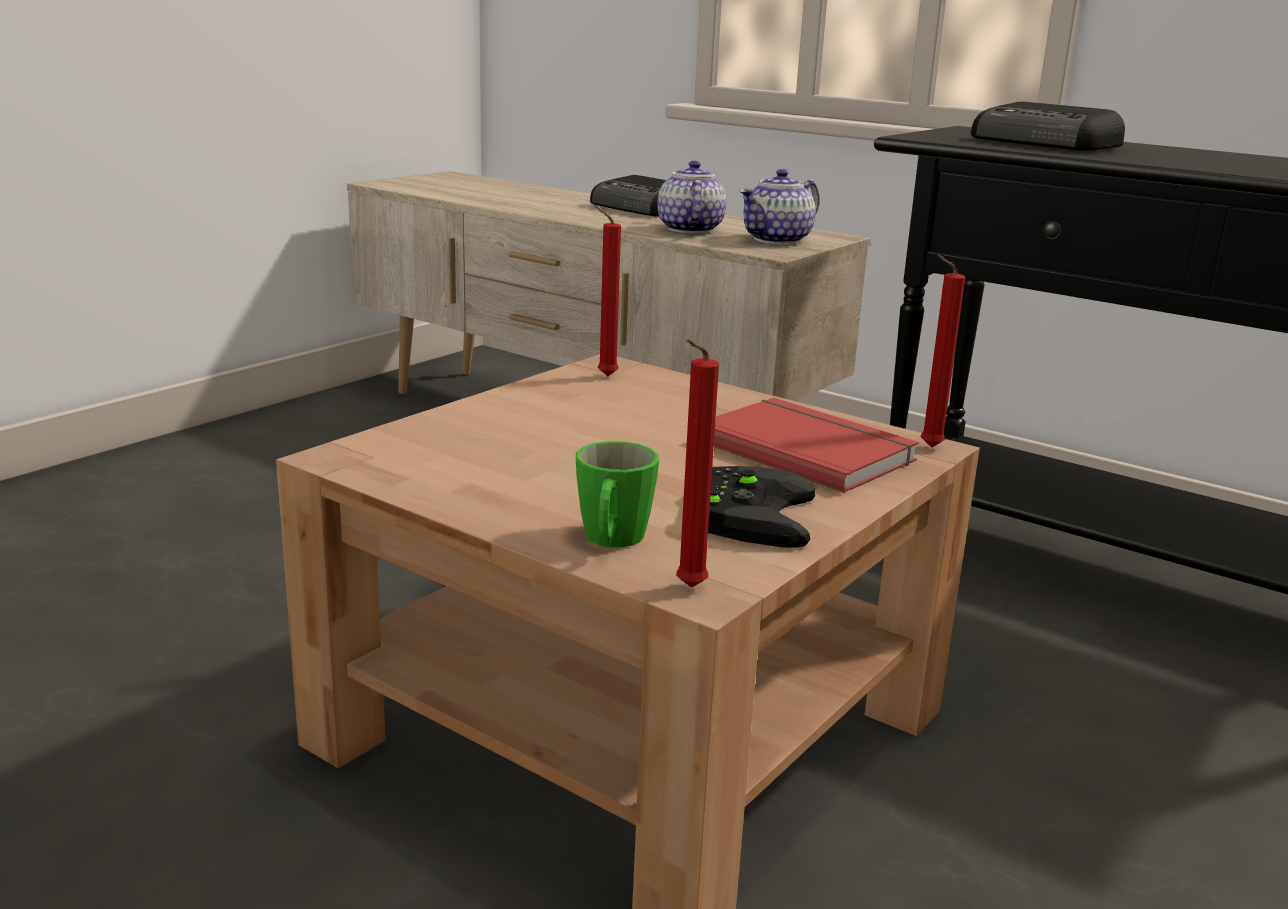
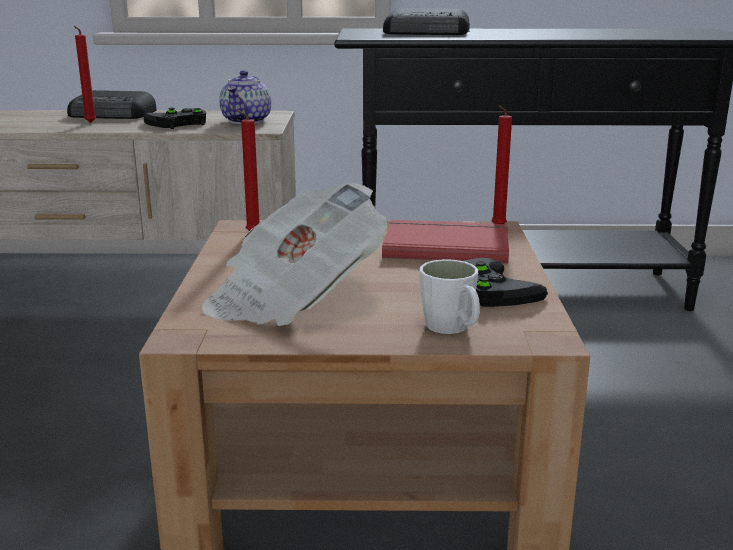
camera: 35 degrees left, 0 degrees up
(510, 454) = (293, 299): none -> newspaper
(611, 541) = (452, 329): green mug -> white mug
(687, 589) = (538, 340): red candle -> red candle (89, 123)
(688, 229) = (177, 124): teapot -> black game controller

